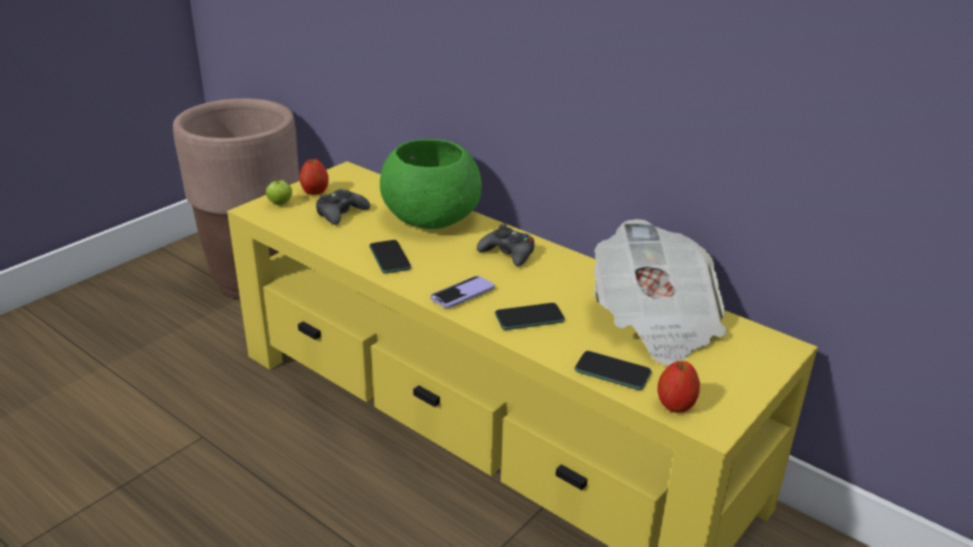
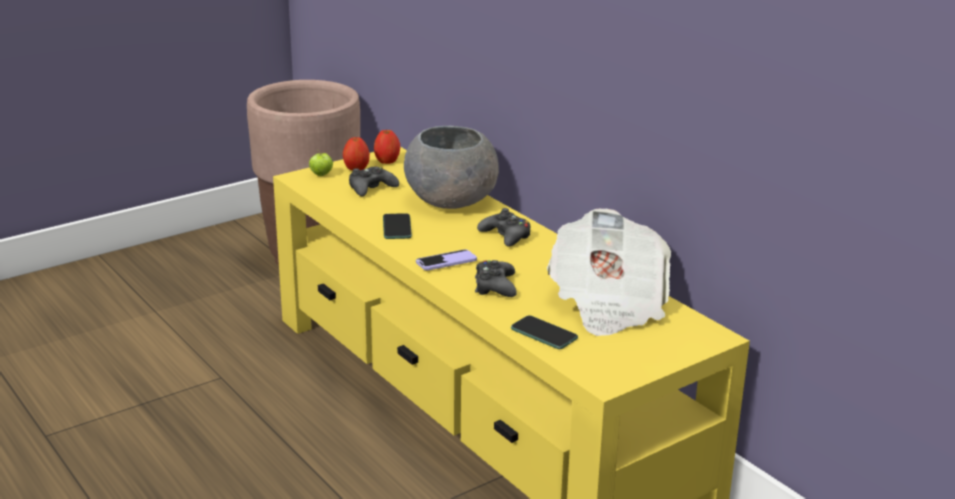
camera: 15 degrees right, 5 degrees down
(432, 219) = (451, 201): green bowl -> grey bowl
(529, 318) = (495, 286): phone -> black game controller
(676, 405) = (584, 364): apple -> apple (387, 161)

